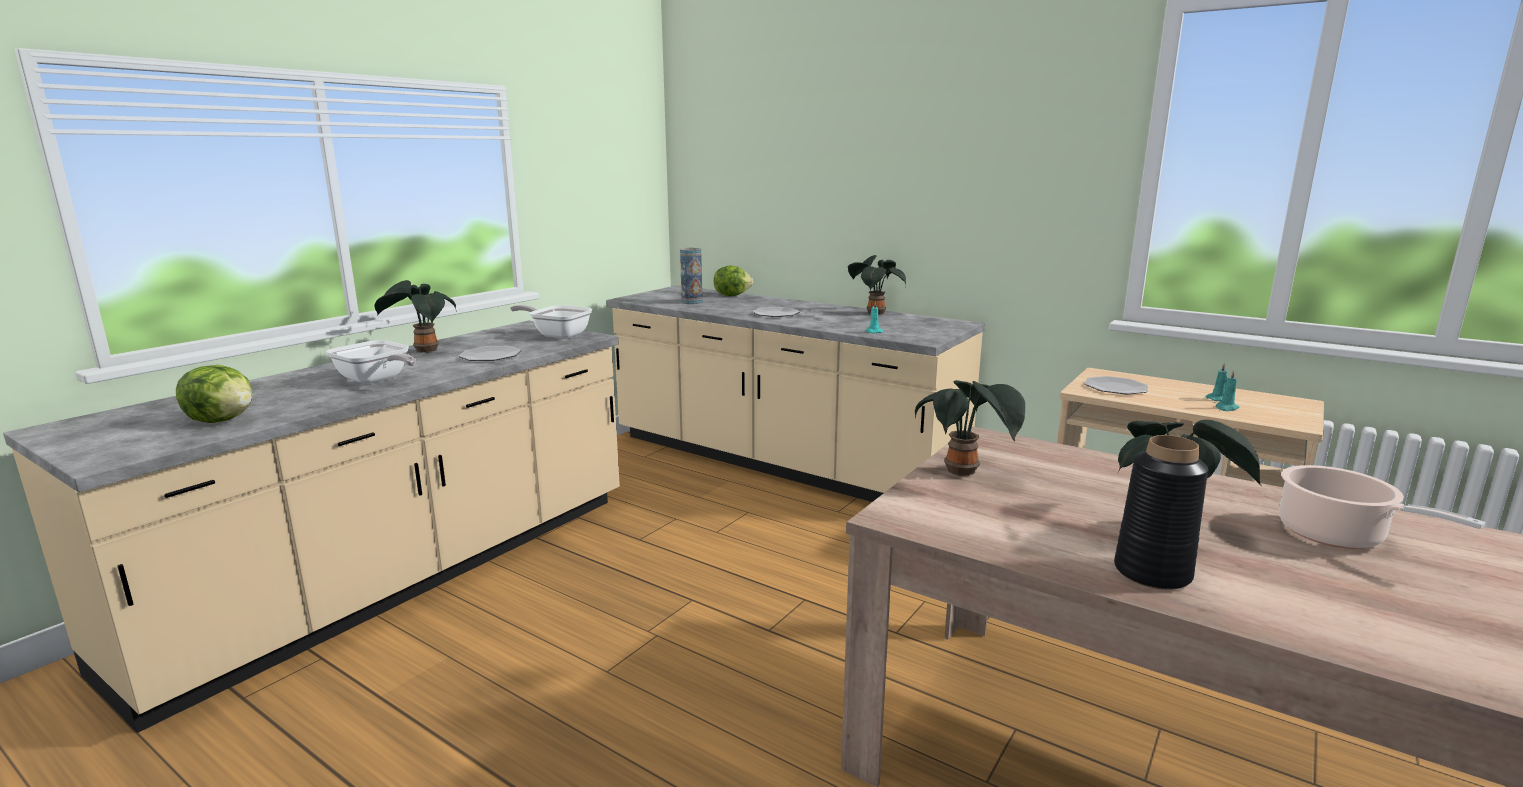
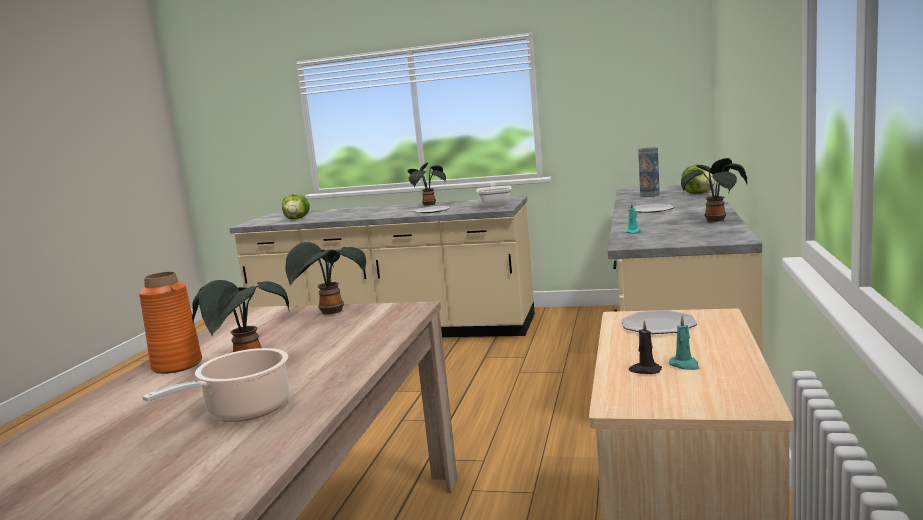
camera: 70 degrees right, 5 degrees down
(376, 380) = (367, 214): frying pan -> none
(1151, 572) = (177, 365): black vase -> orange vase
(1226, 408) = (645, 370): turquoise candle -> black candle

